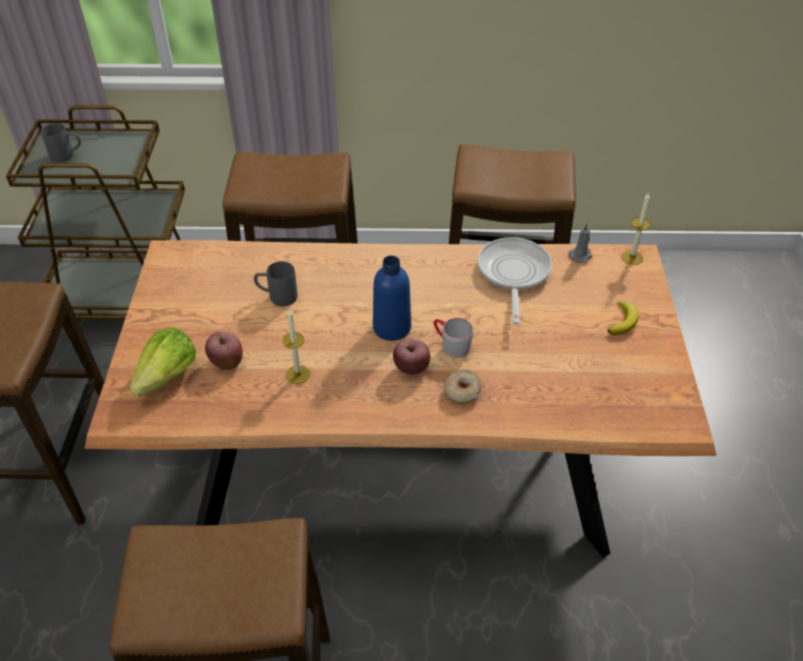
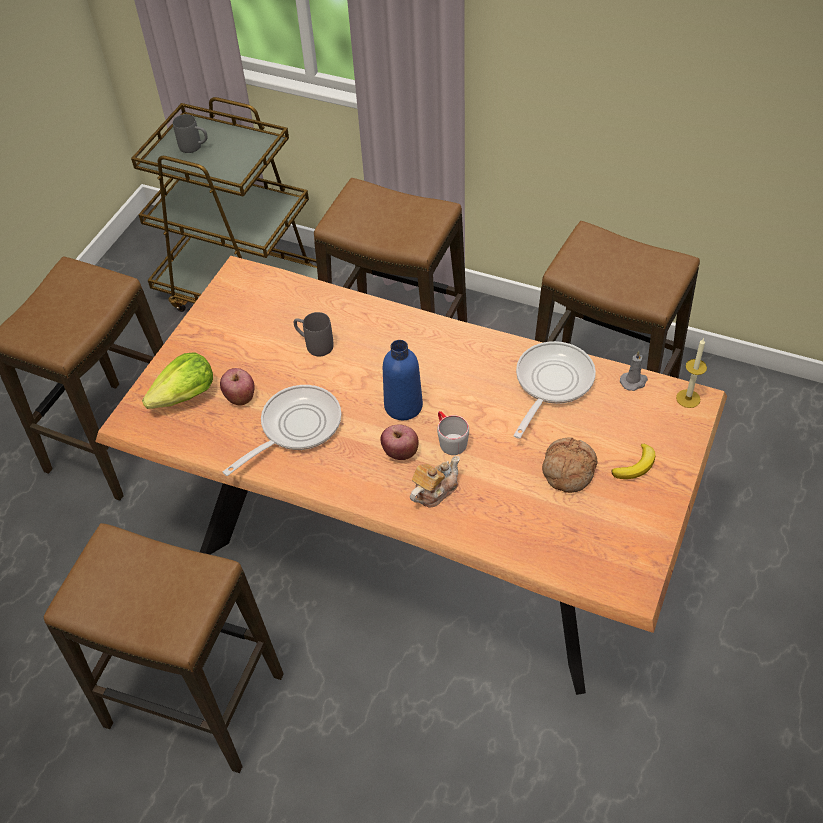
camera: 25 degrees right, 5 degrees up
(297, 374) = (295, 427): candle -> frying pan
(462, 392) = (434, 490): donut -> teapot
(568, 341) = (567, 470): none -> bread

